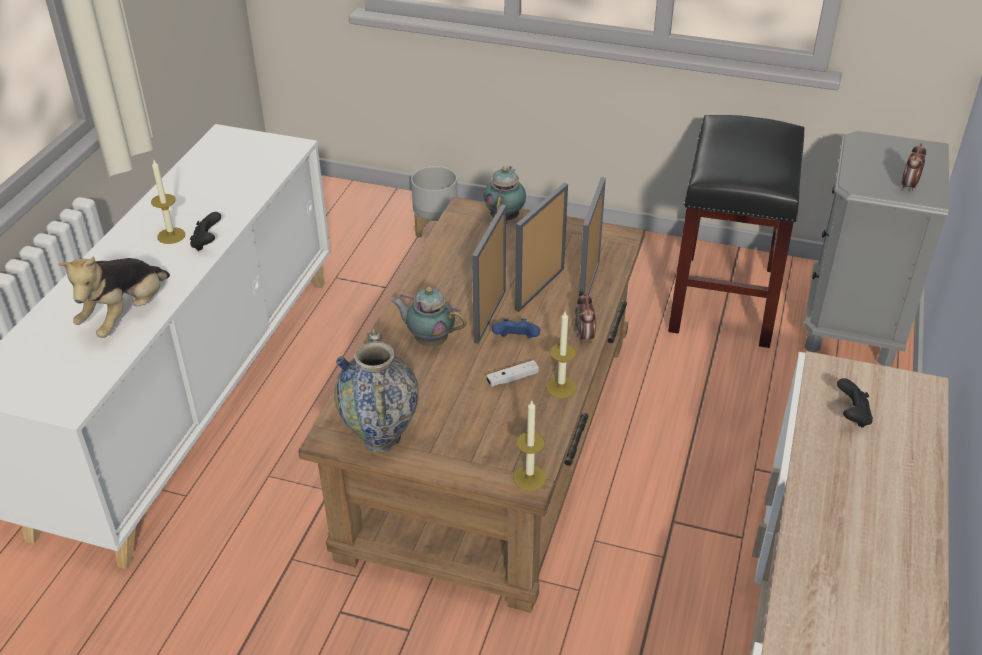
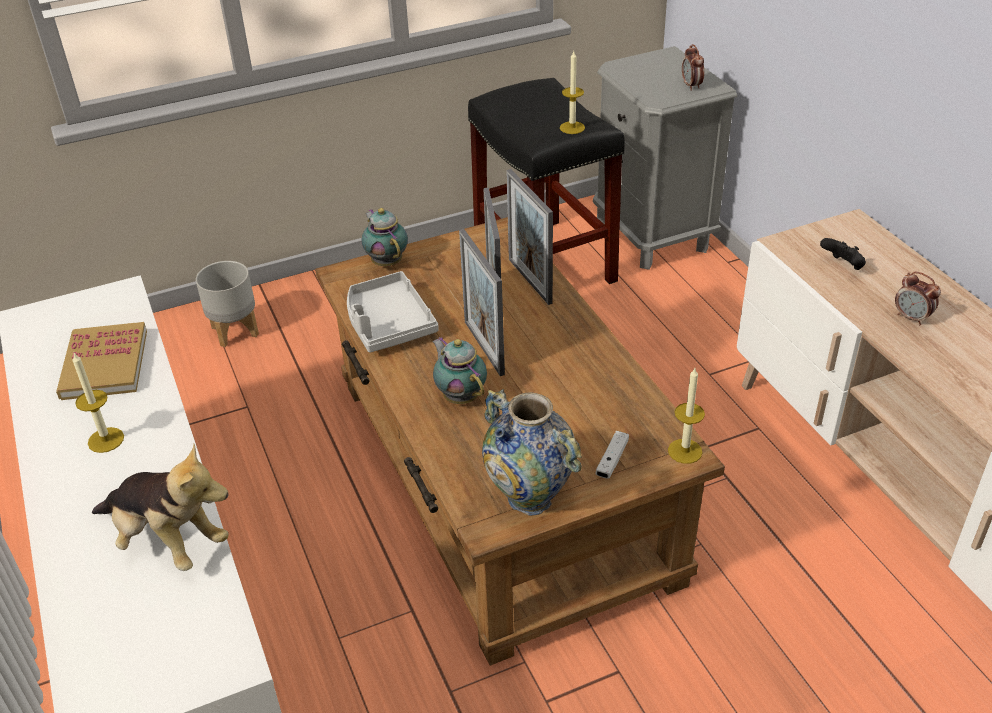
camera: 40 degrees left, 0 degrees up
(126, 316) = (167, 541): plush toy -> plush toy turned 45 degrees counterclockwise
(207, 243) = (158, 425): black game controller -> none
(227, 188) = (104, 364): none -> book
(429, 340) = (460, 396): teapot -> teapot turned 75 degrees clockwise
(449, 262) = (388, 323): none -> grey tray
(512, 379) = (569, 385): white game controller -> white game controller (612, 460)
(516, 340) = (531, 354): blue game controller -> none
(561, 387) = (614, 369): candle -> candle (572, 127)
(584, 337) = (579, 321): alarm clock -> alarm clock (912, 318)

